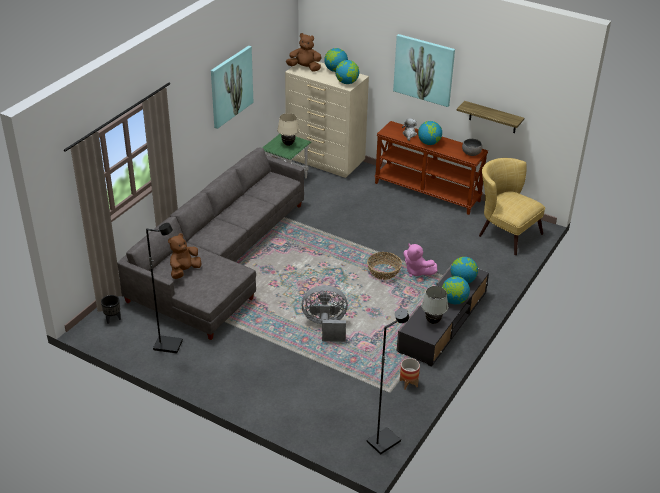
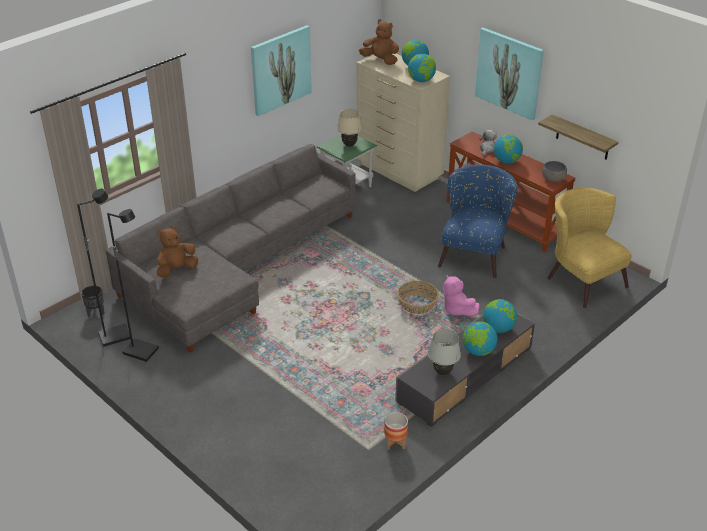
camera: 15 degrees right, 0 degrees up
(326, 326) = (325, 358): grey fan -> none
(383, 441) = (337, 509): black floor lamp -> black floor lamp (115, 336)
(414, 223) = (474, 253): none -> blue armchair

